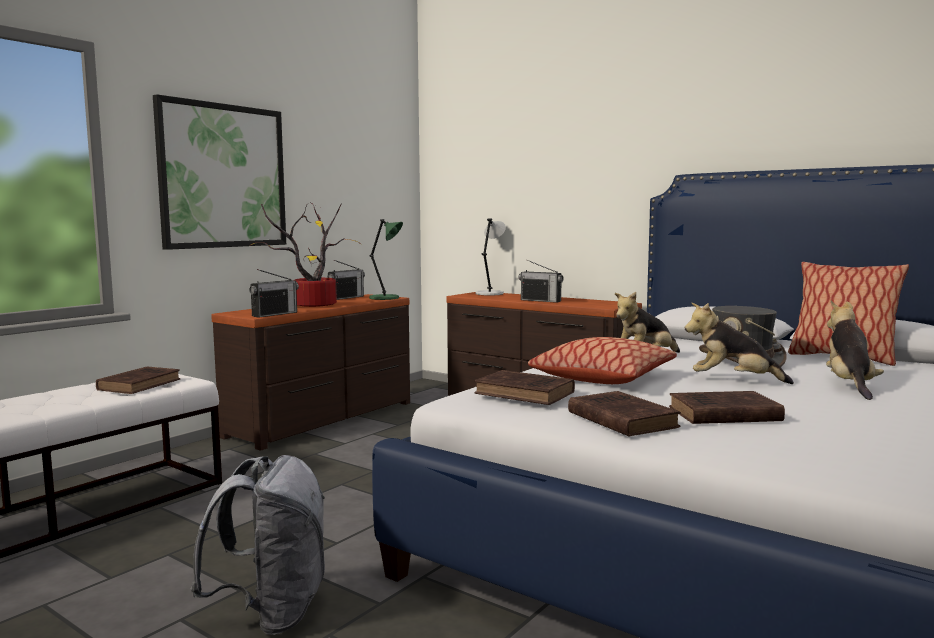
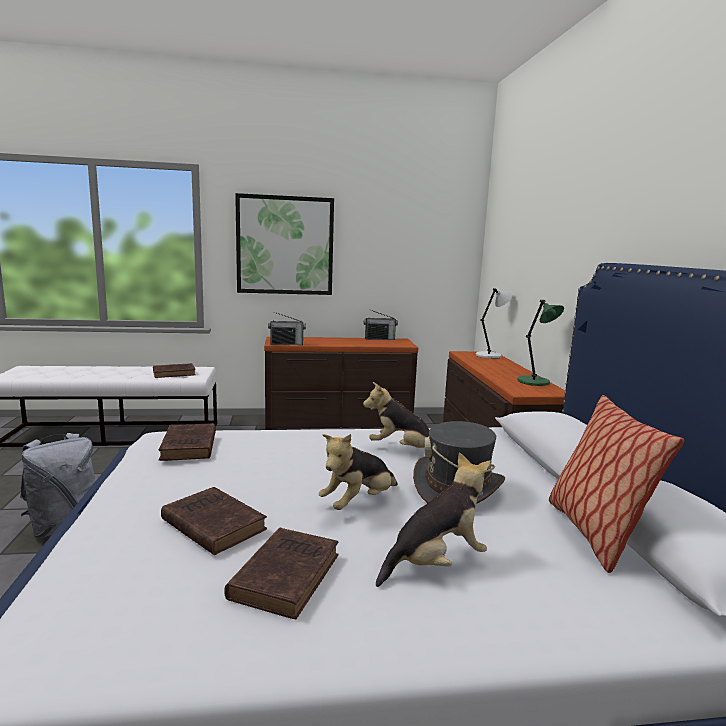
camera: 45 degrees right, 5 degrees up
(315, 305) = (337, 341): potted plant -> none
(386, 298) = (401, 344): green table lamp -> green table lamp (535, 382)
(541, 301) = (494, 372): radio -> none
(602, 378) = (287, 455): pillow -> none
(620, 419) = (150, 491): brown book -> brown book (287, 574)
(733, 381) = (358, 503): plush toy -> plush toy turned 105 degrees counterclockwise

